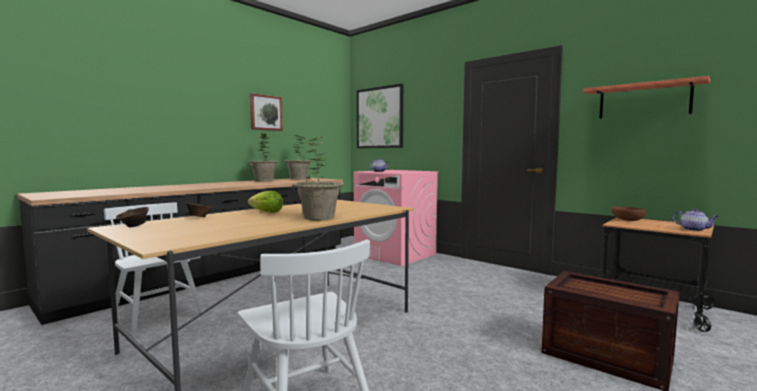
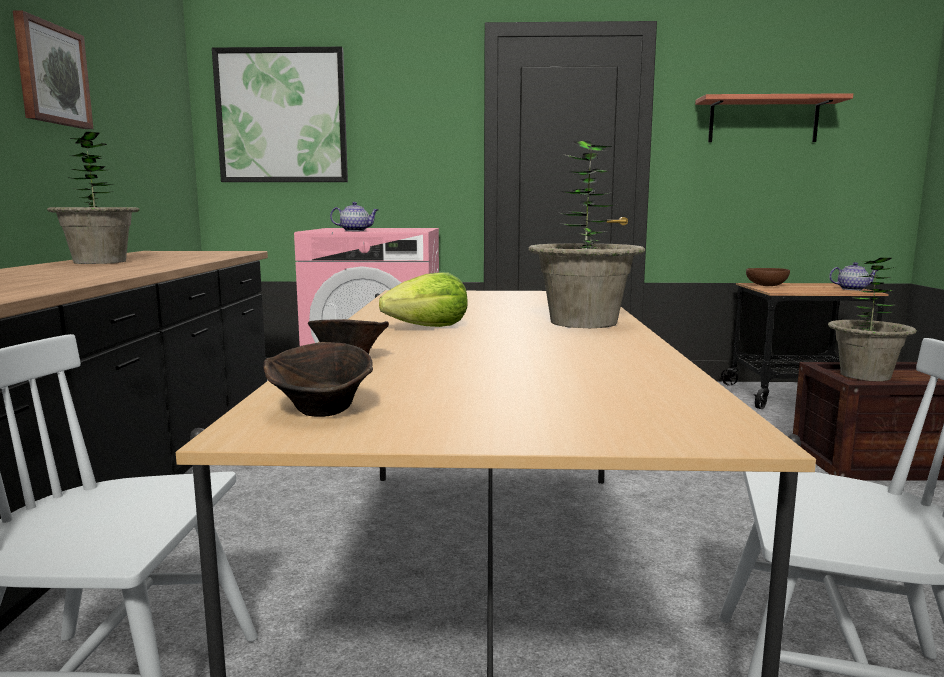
camera: 40 degrees left, 5 degrees up
(298, 179) = (156, 254): potted plant -> potted plant (865, 375)

